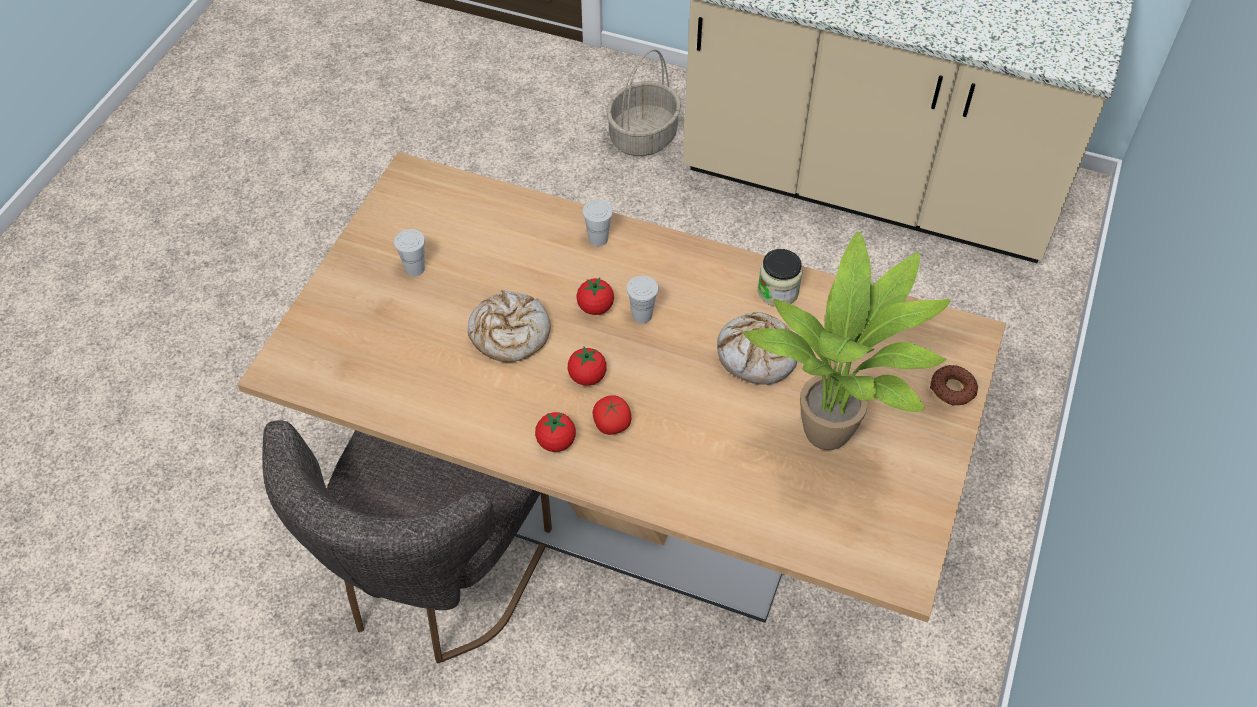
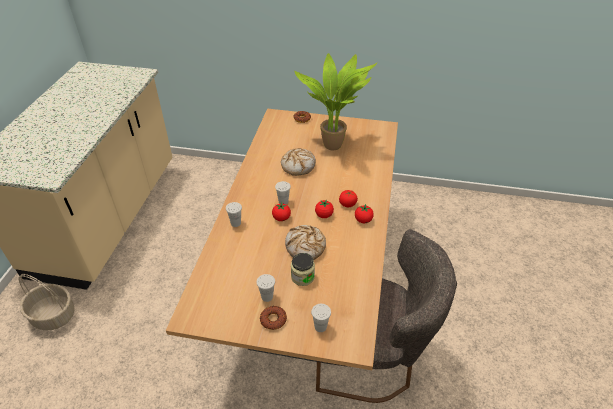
camera: 100 degrees left, 10 degrees down
(332, 329) = (320, 327): none -> white cup
(368, 272) = (273, 320): none -> donut
(778, 291) = (261, 162): jar -> jar (302, 277)

